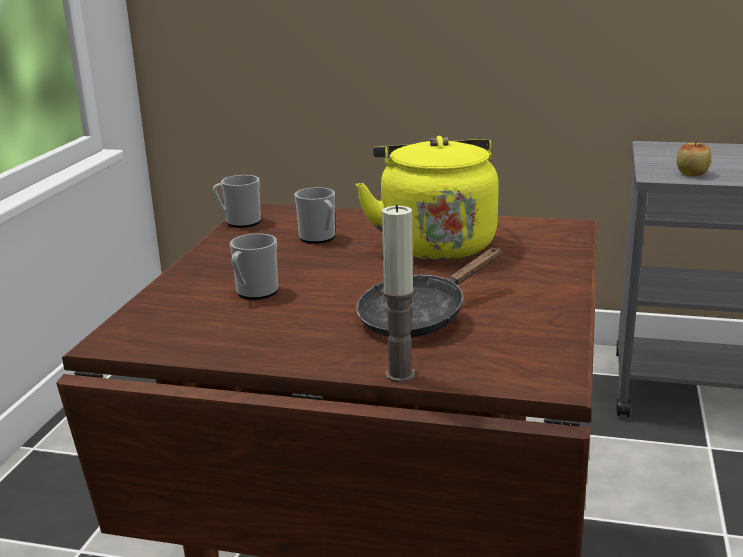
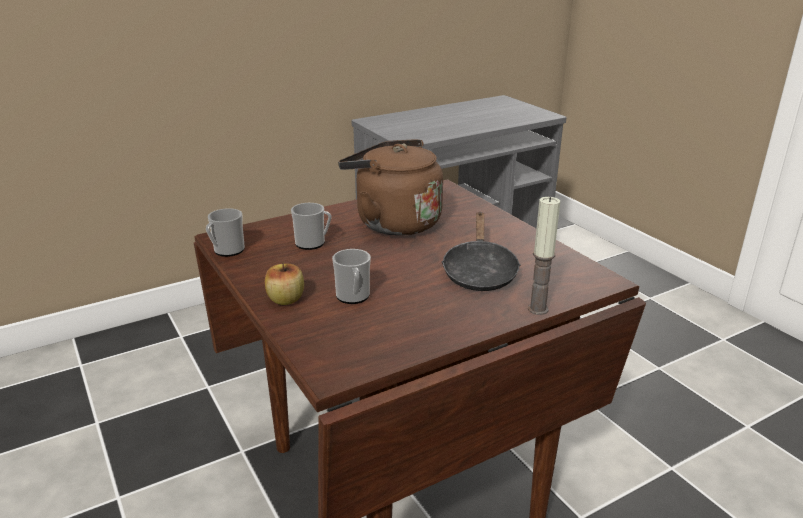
camera: 45 degrees left, 5 degrees up
(435, 243) = (393, 222): yellow kettle -> brown kettle
(692, 174) = (422, 135): apple -> apple (285, 299)

